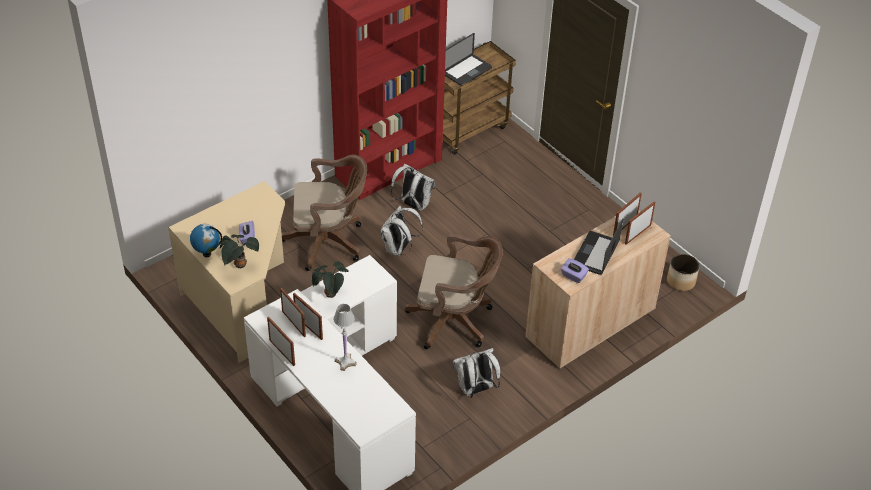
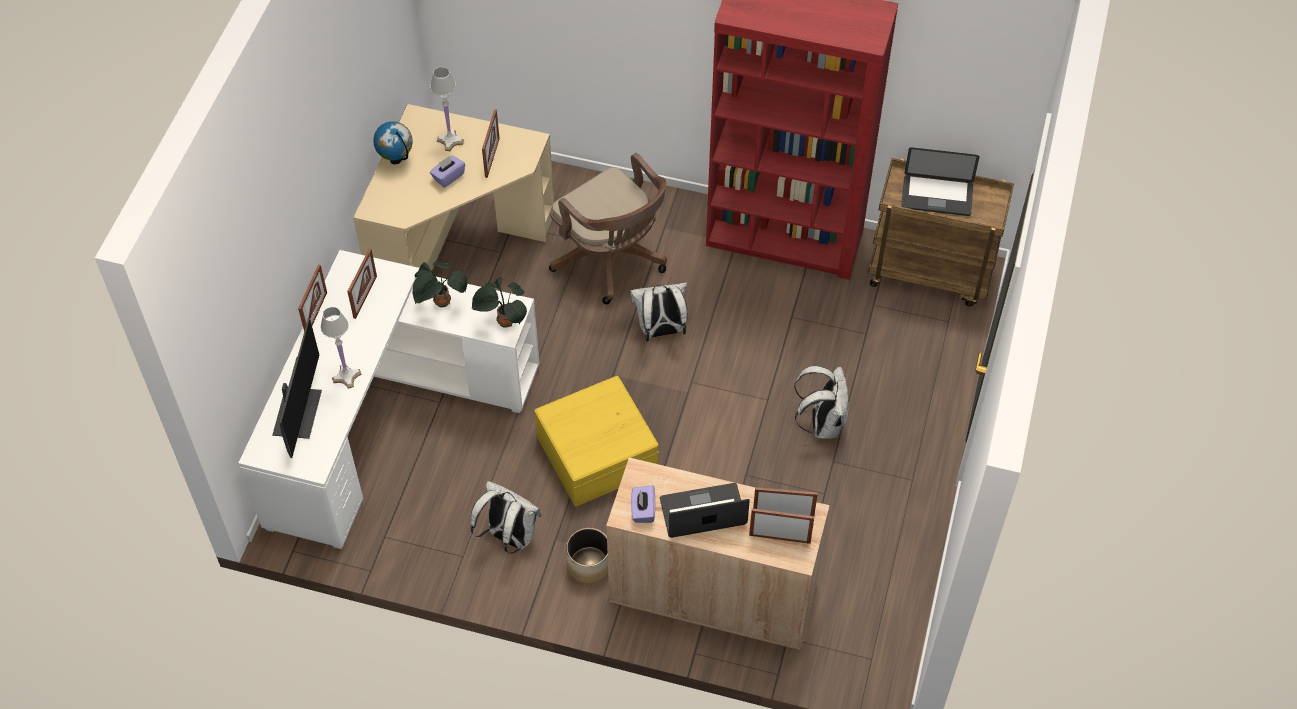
camera: 55 degrees right, 10 degrees up
(220, 223) = (450, 141): none -> white table lamp
(239, 266) = (402, 197): potted plant -> potted plant (503, 322)
(308, 327) = (370, 313): picture frame -> picture frame (492, 158)
(349, 398) = (297, 412): none -> monitor
(413, 205) = (745, 300): white backpack -> white backpack (822, 423)
(454, 321) = (596, 453): brown office chair -> yellow storage box
(681, 281) = (877, 654): planter -> planter (589, 566)

